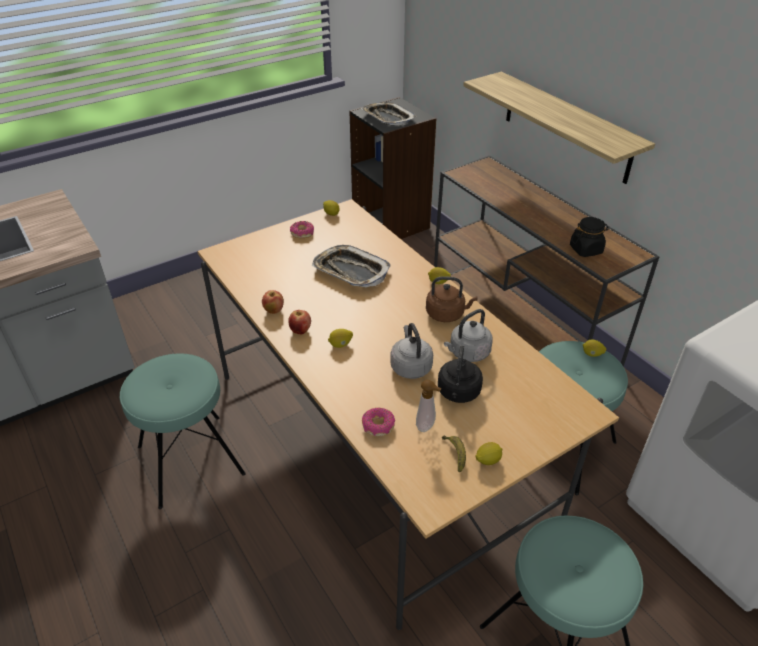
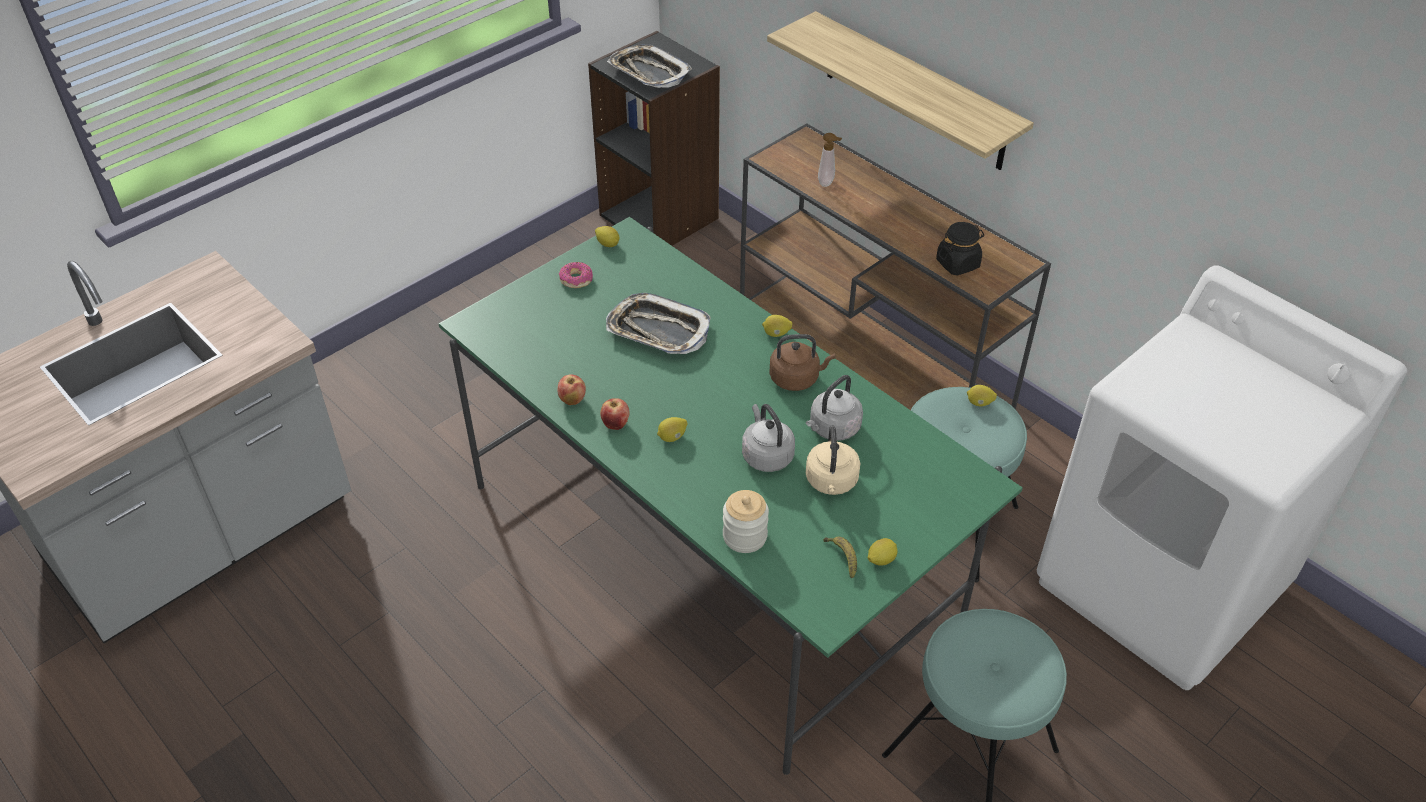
camera: 10 degrees left, 5 degrees up
(191, 460) = (465, 607): turquoise stool -> none
(378, 426) = (745, 536): donut -> jar
(379, 440) = (712, 546): beige dining table -> green dining table
(427, 426) = (803, 529): soap dispenser -> soap dispenser (827, 183)
(458, 393) = (831, 482): black kettle -> beige kettle

